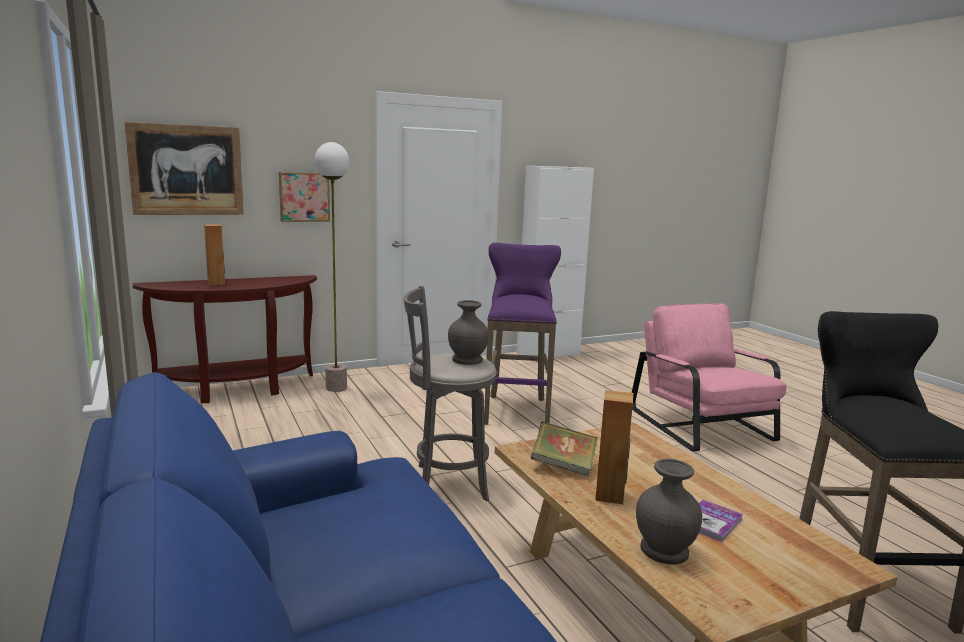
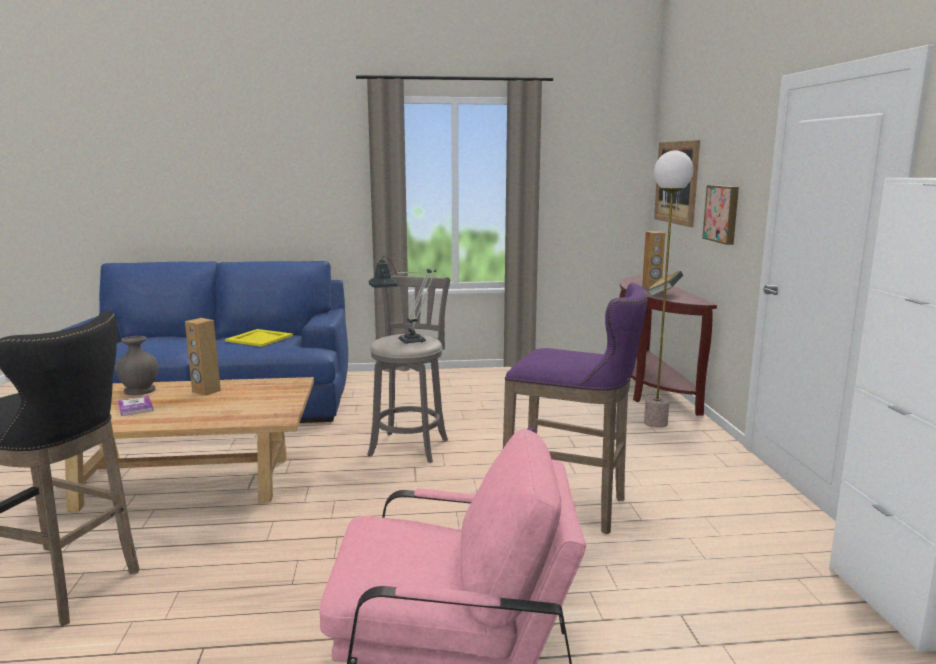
camera: 110 degrees right, 0 degrees up
(358, 516) = (260, 338): none -> yellow tray
(467, 359) = (405, 341): grey vase -> table lamp
(563, 466) = (258, 387): book -> book (664, 294)

